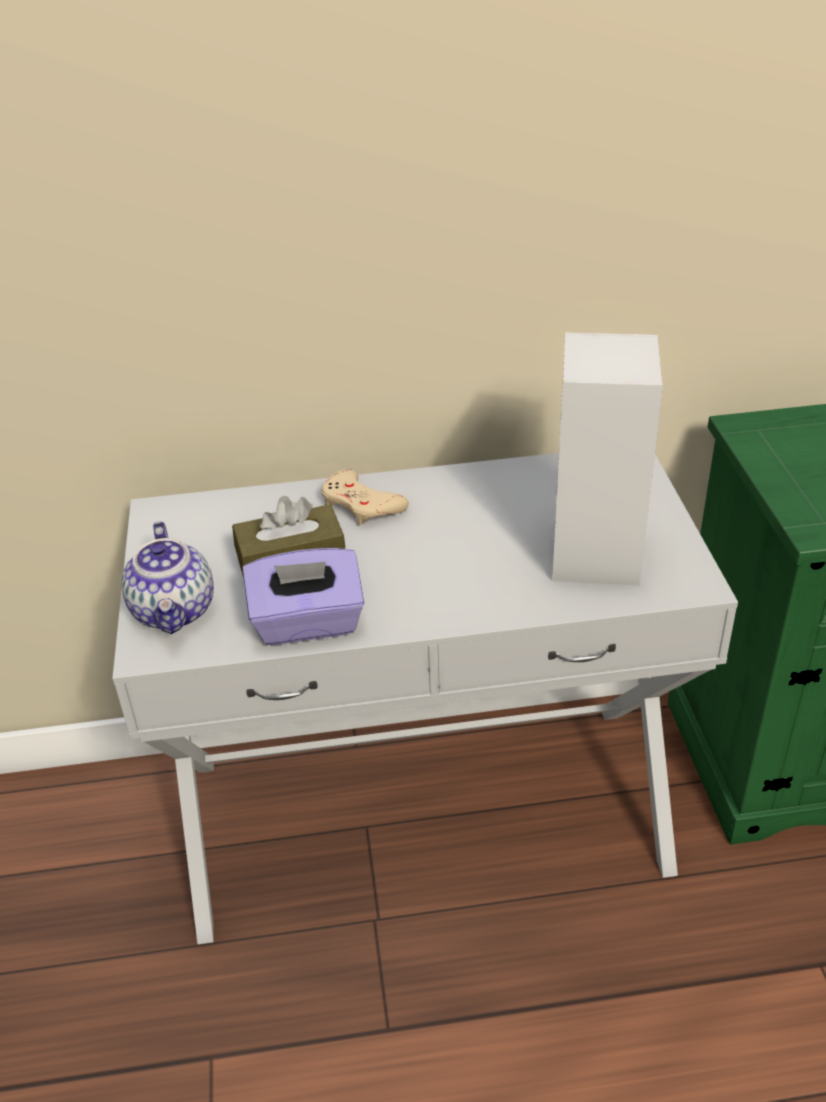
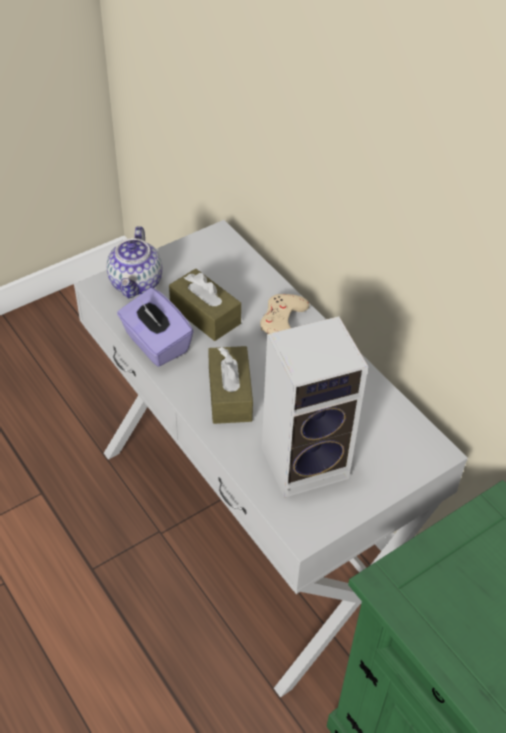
camera: 60 degrees right, 10 degrees up
(175, 611) = (136, 283): teapot -> teapot turned 45 degrees counterclockwise
(448, 582) = (230, 394): none -> brown tissue box

